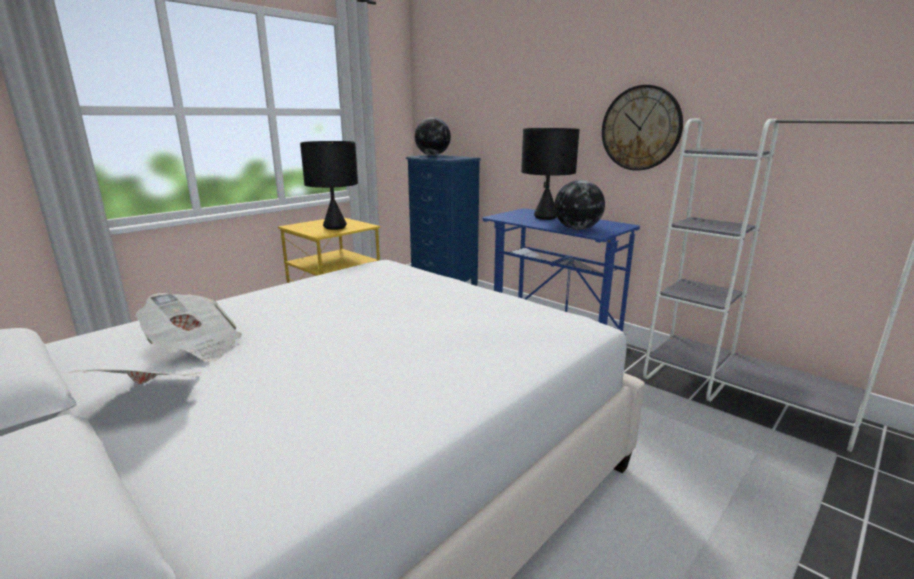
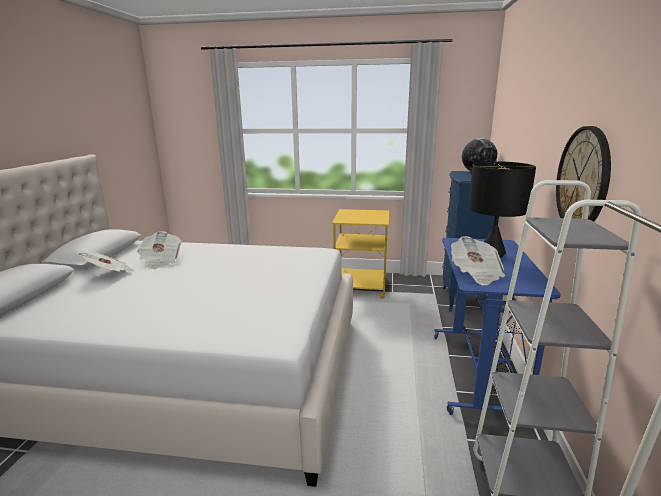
camera: 55 degrees right, 0 degrees up
(335, 227) = (360, 218): black table lamp -> none
(577, 229) = (475, 274): globe -> newspaper

